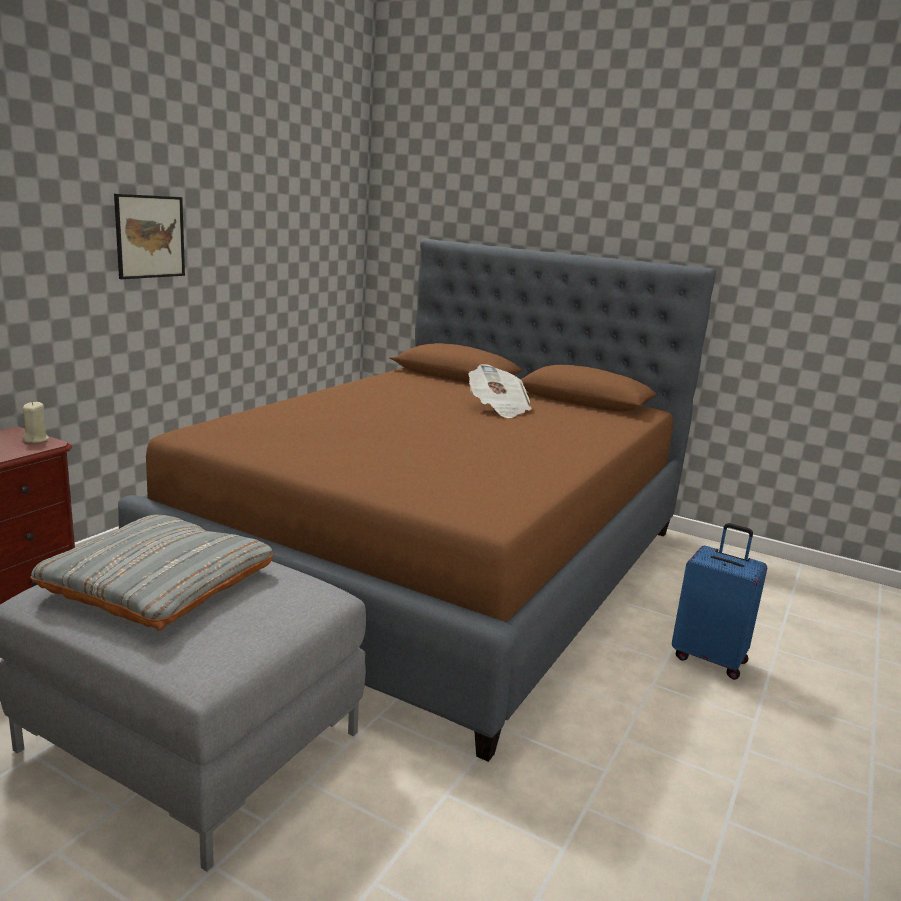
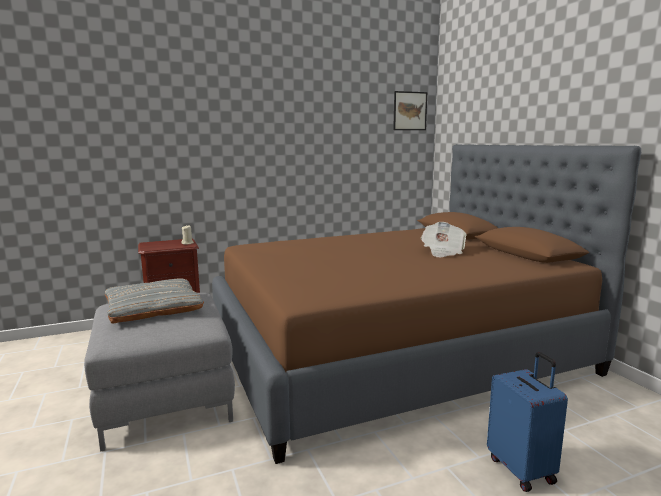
camera: 40 degrees right, 5 degrees down
(150, 236) = (270, 149): picture -> picture (410, 111)

